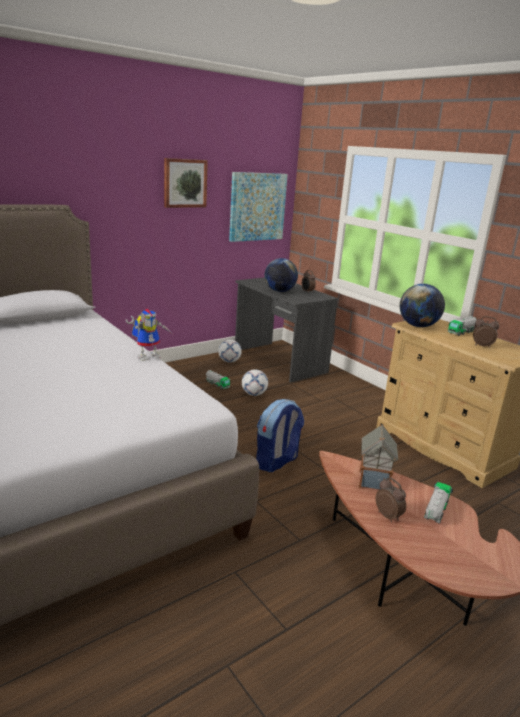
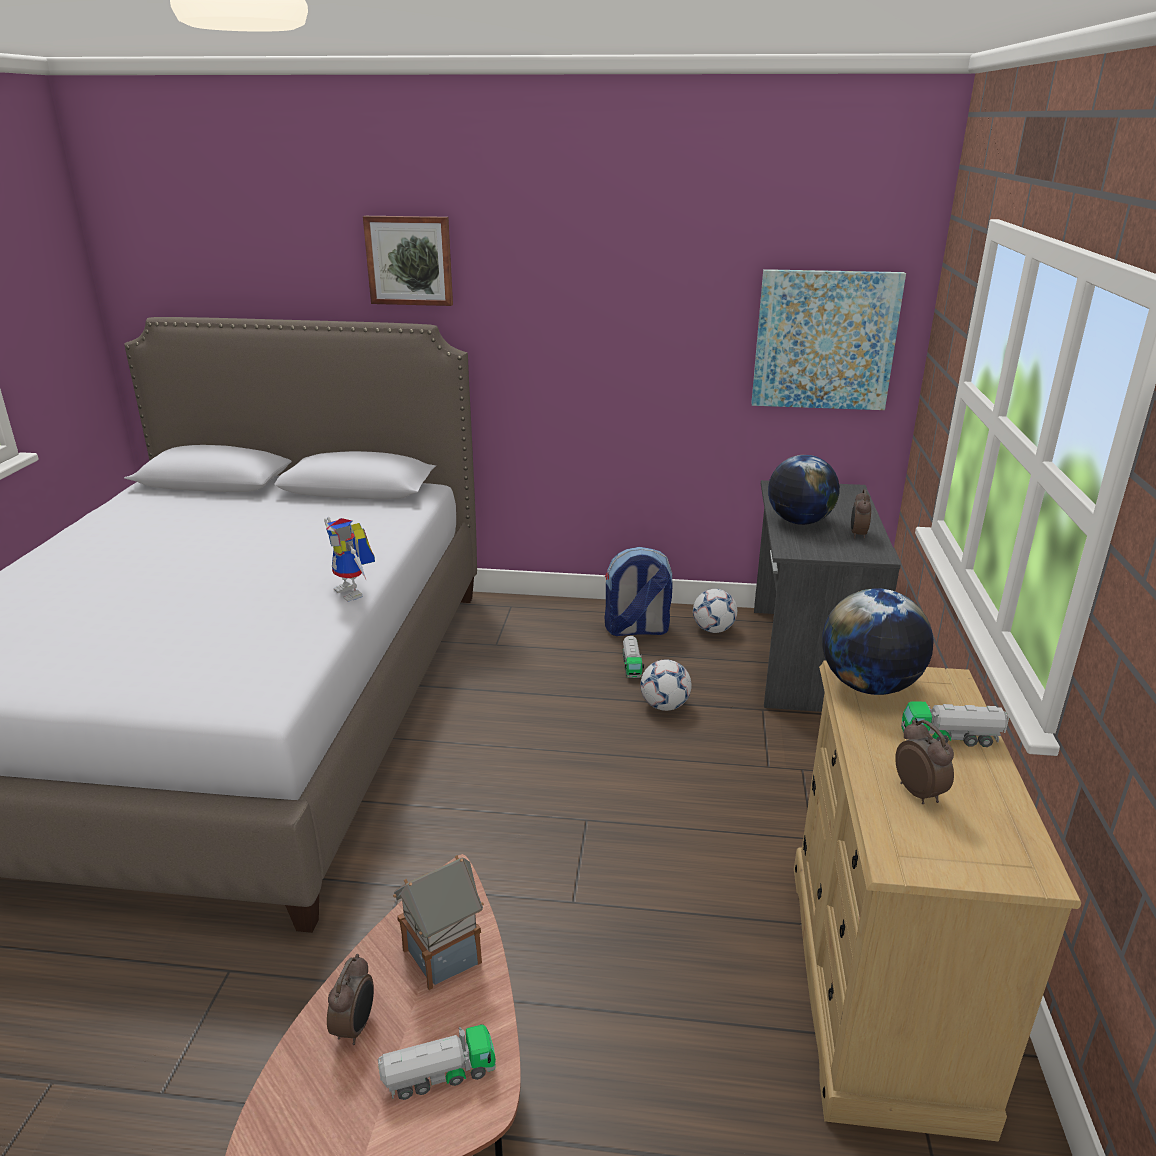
camera: 45 degrees right, 5 degrees up
(149, 356) = (355, 593): toy robot -> toy robot turned 45 degrees clockwise
(184, 183) = (655, 291): picture -> picture (410, 260)
(277, 462) = (521, 841): backpack -> backpack (636, 630)

